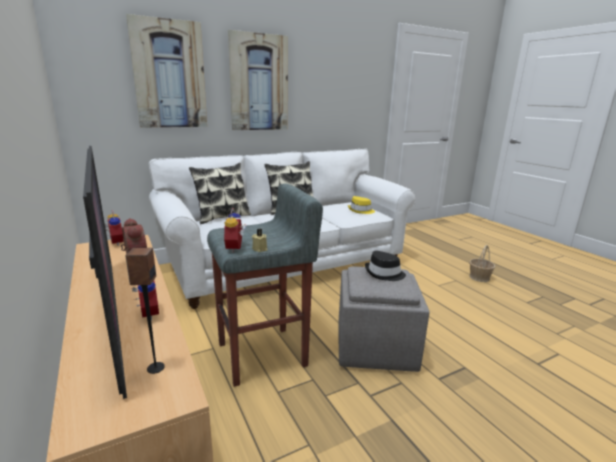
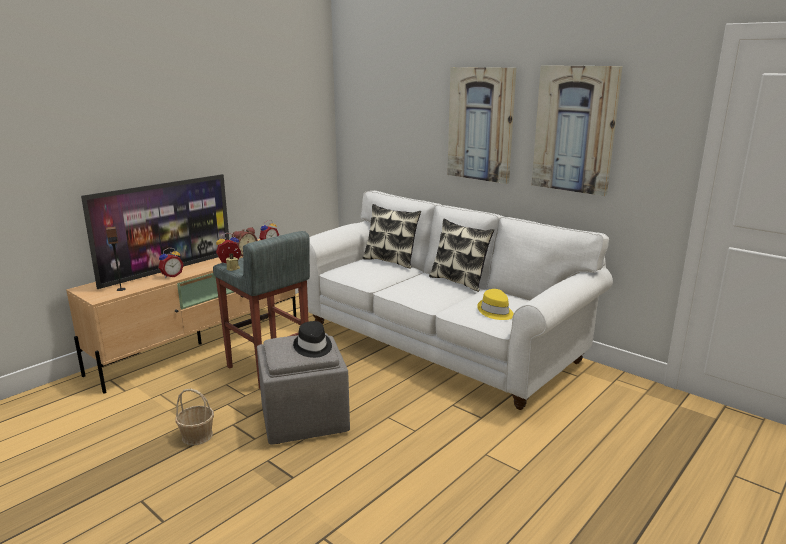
camera: 70 degrees right, 0 degrees up
(169, 75) = (402, 114): picture -> picture (575, 129)
(479, 277) = (556, 496): basket -> basket (197, 436)

